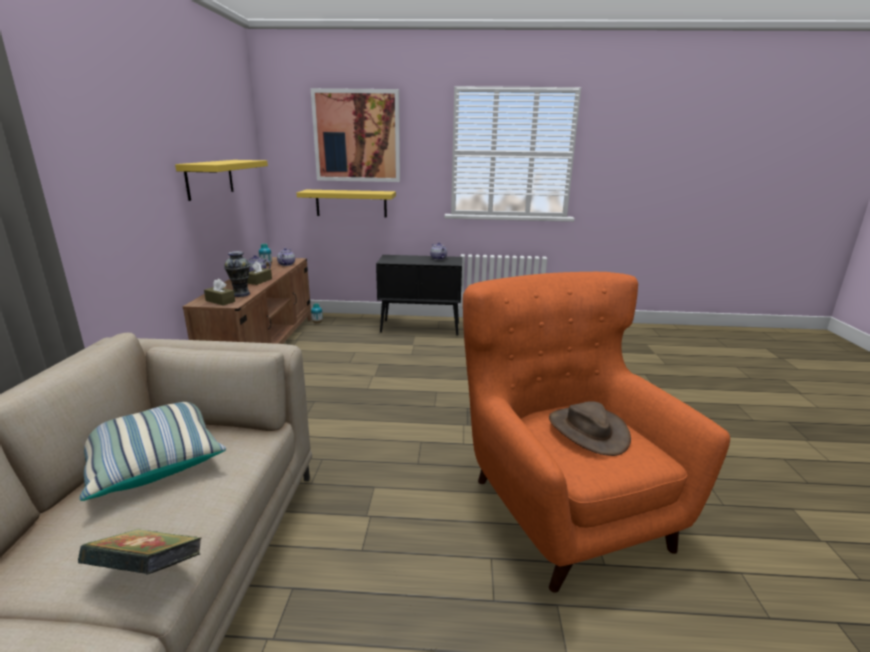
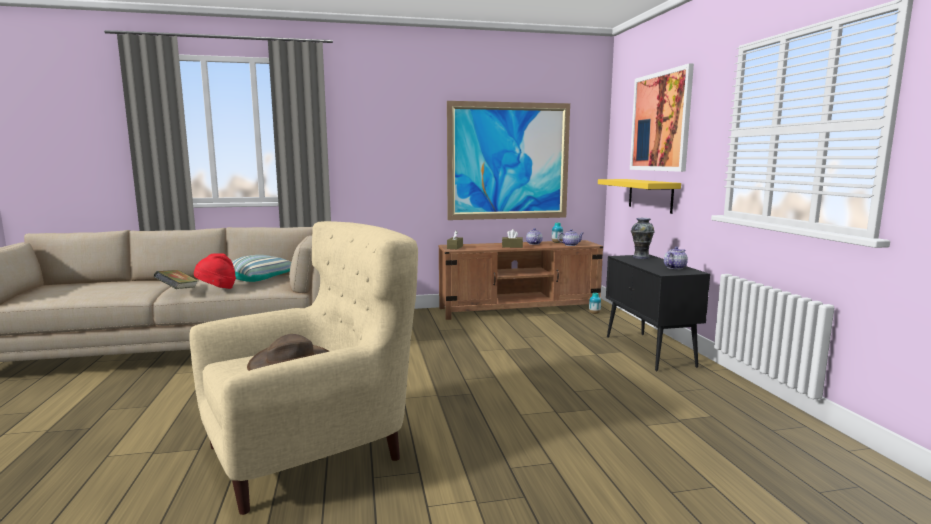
camera: 75 degrees right, 10 degrees down
(197, 509) = (217, 289): none -> red hat
(210, 179) = (508, 161): yellow shelf -> picture
(241, 294) = (475, 248): vase -> vase (641, 257)
(563, 507) = (312, 450): orange armchair -> beige armchair

